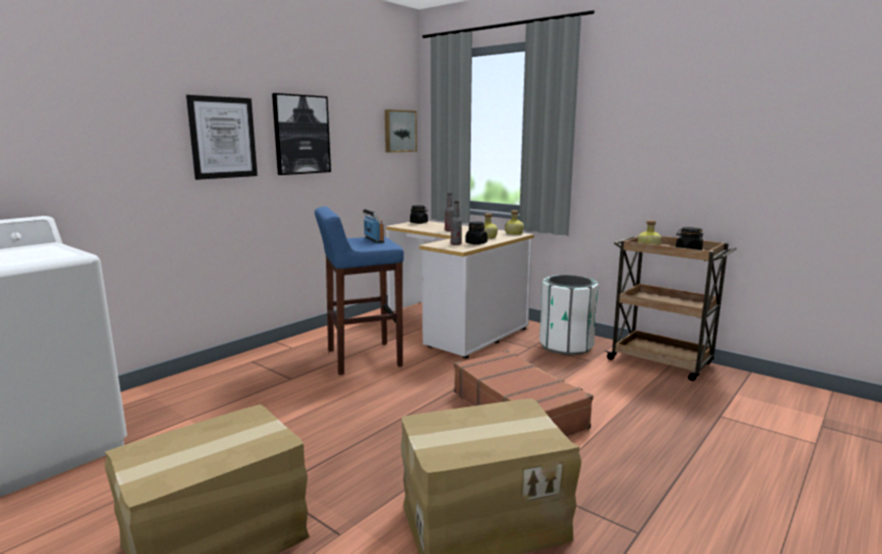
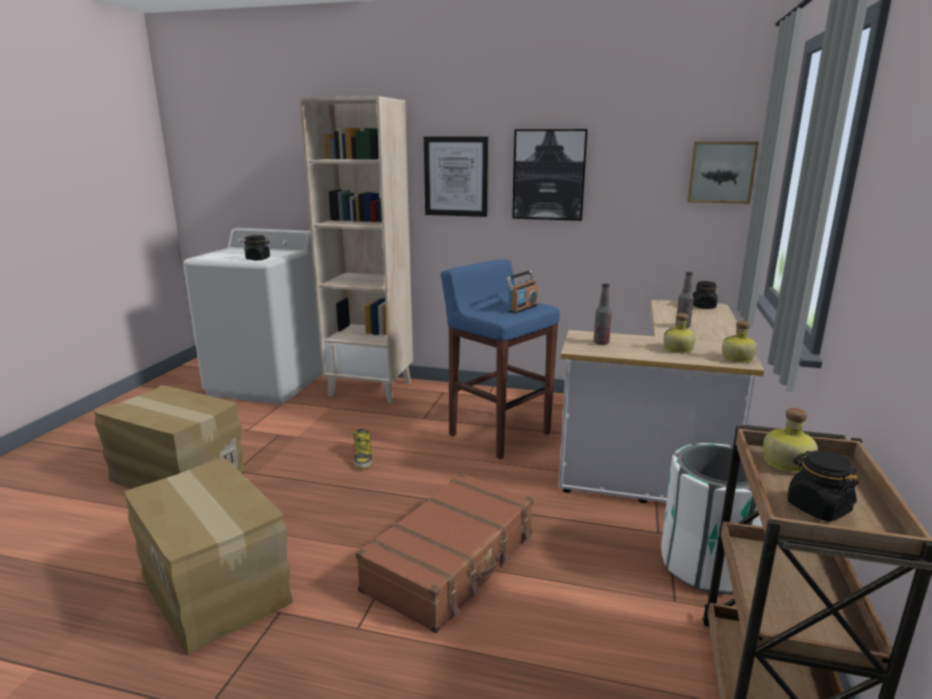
camera: 65 degrees right, 5 degrees up
(181, 390) = (371, 388): none -> beige bookcase
(330, 418) = (363, 458): none -> boot
(476, 243) = (624, 350): black jar -> black jar (258, 259)

